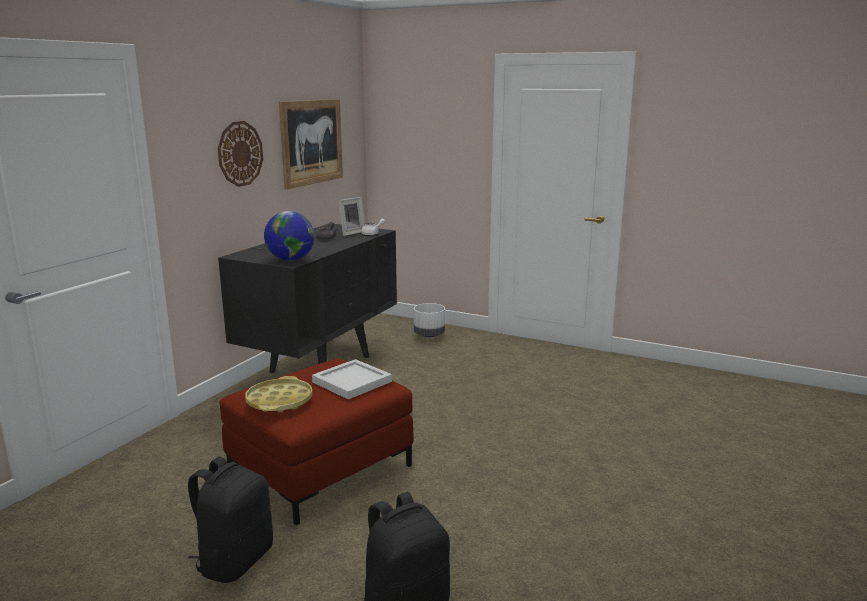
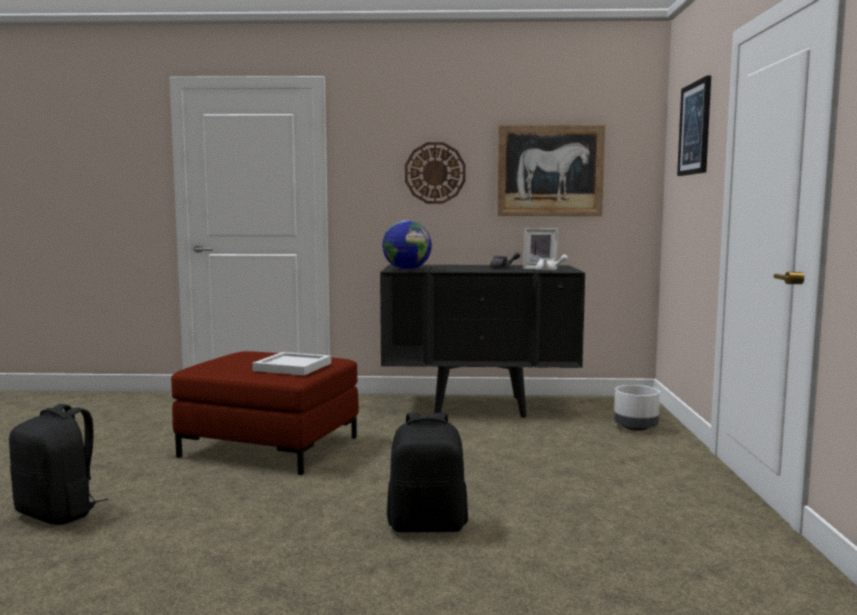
camera: 65 degrees right, 10 degrees down
(234, 560) = (123, 451): black backpack -> black backpack (428, 525)
(279, 401) = (236, 359): yellow tray -> none
(432, 111) = (695, 128): none -> picture

